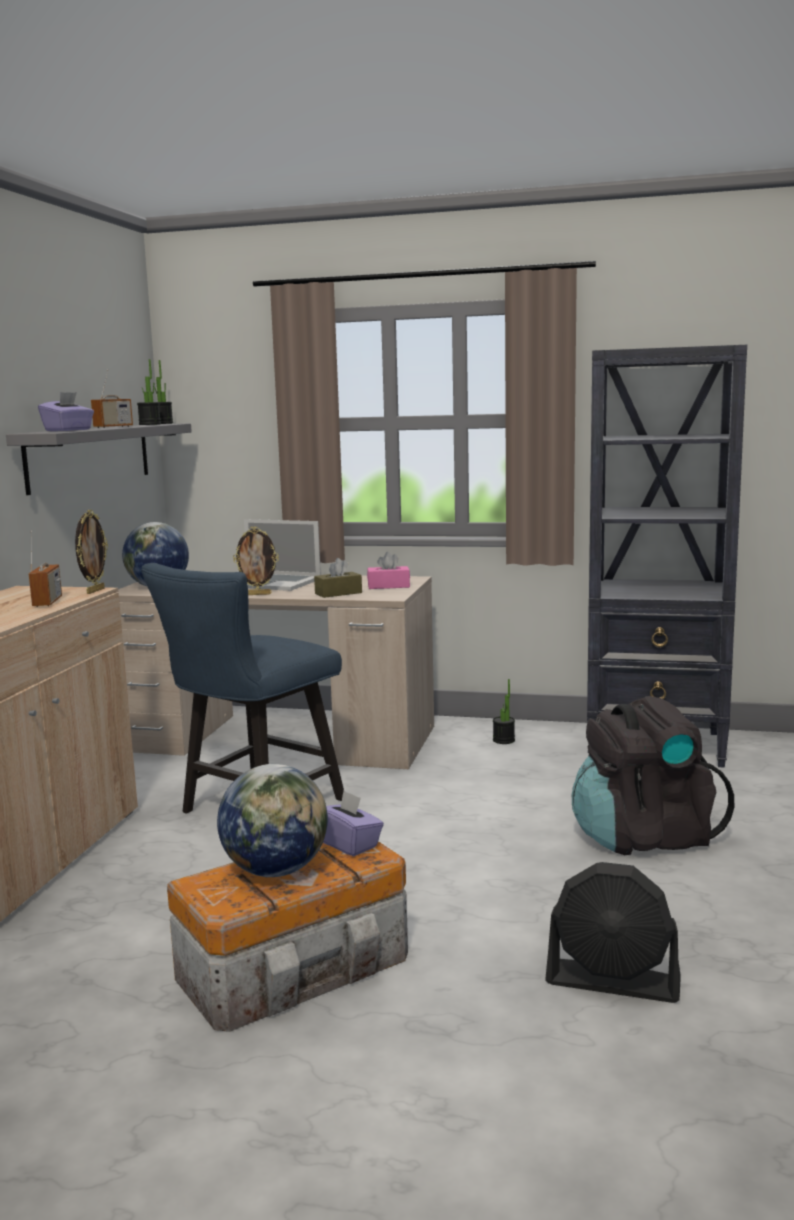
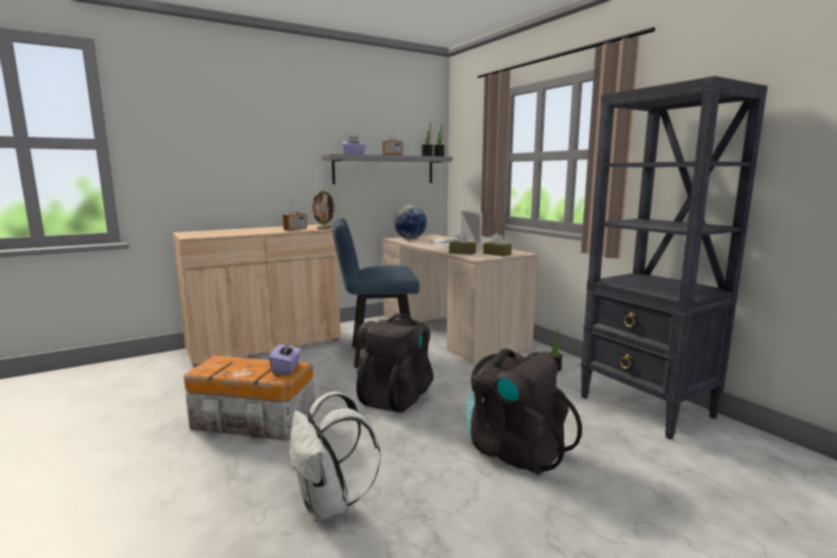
camera: 45 degrees right, 0 degrees up
(258, 594) = (431, 247): picture frame -> none
(276, 870) = (242, 366): globe -> none
(388, 586) = (497, 254): pink tissue box -> brown tissue box
(410, 846) = (396, 396): none -> black backpack
(613, 981) = (329, 505): black fan -> white backpack

